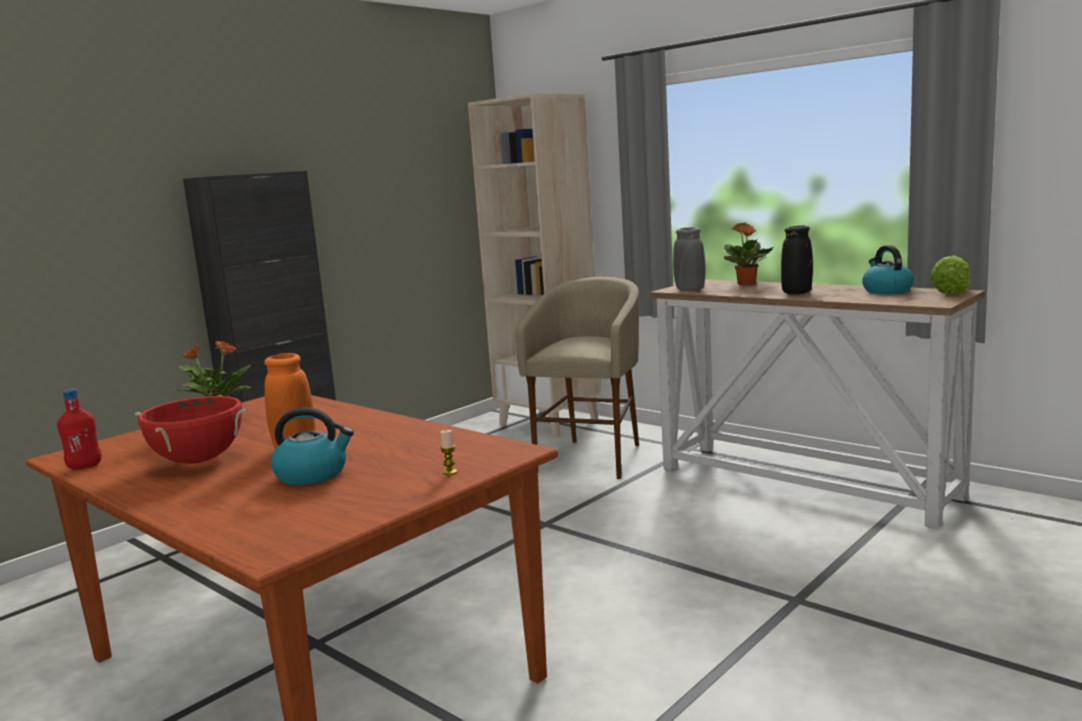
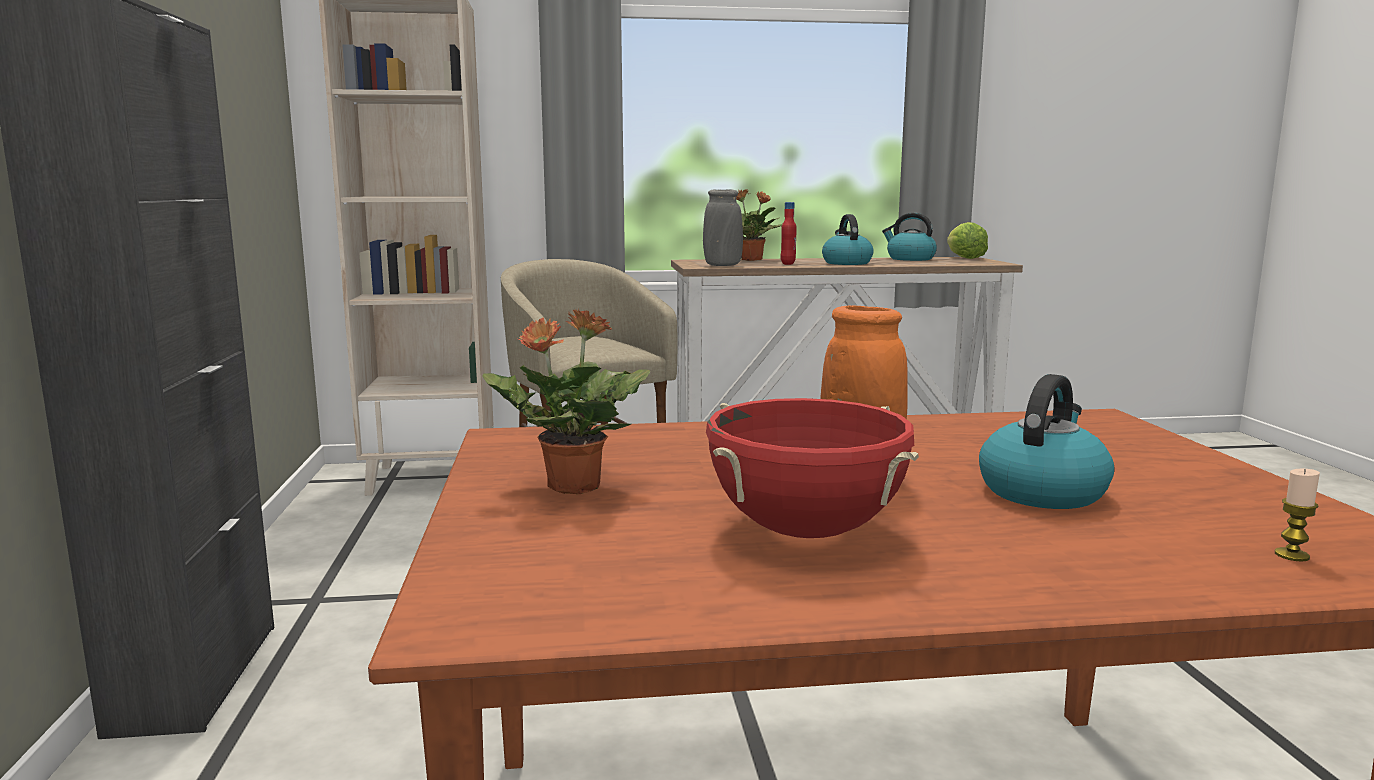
camera: 50 degrees left, 0 degrees up
(84, 466) = (622, 613): red bottle -> red bottle (787, 264)
(450, 472) = (1147, 447): candle -> candle (1291, 555)
(796, 293) = (846, 263): black vase -> kettle

